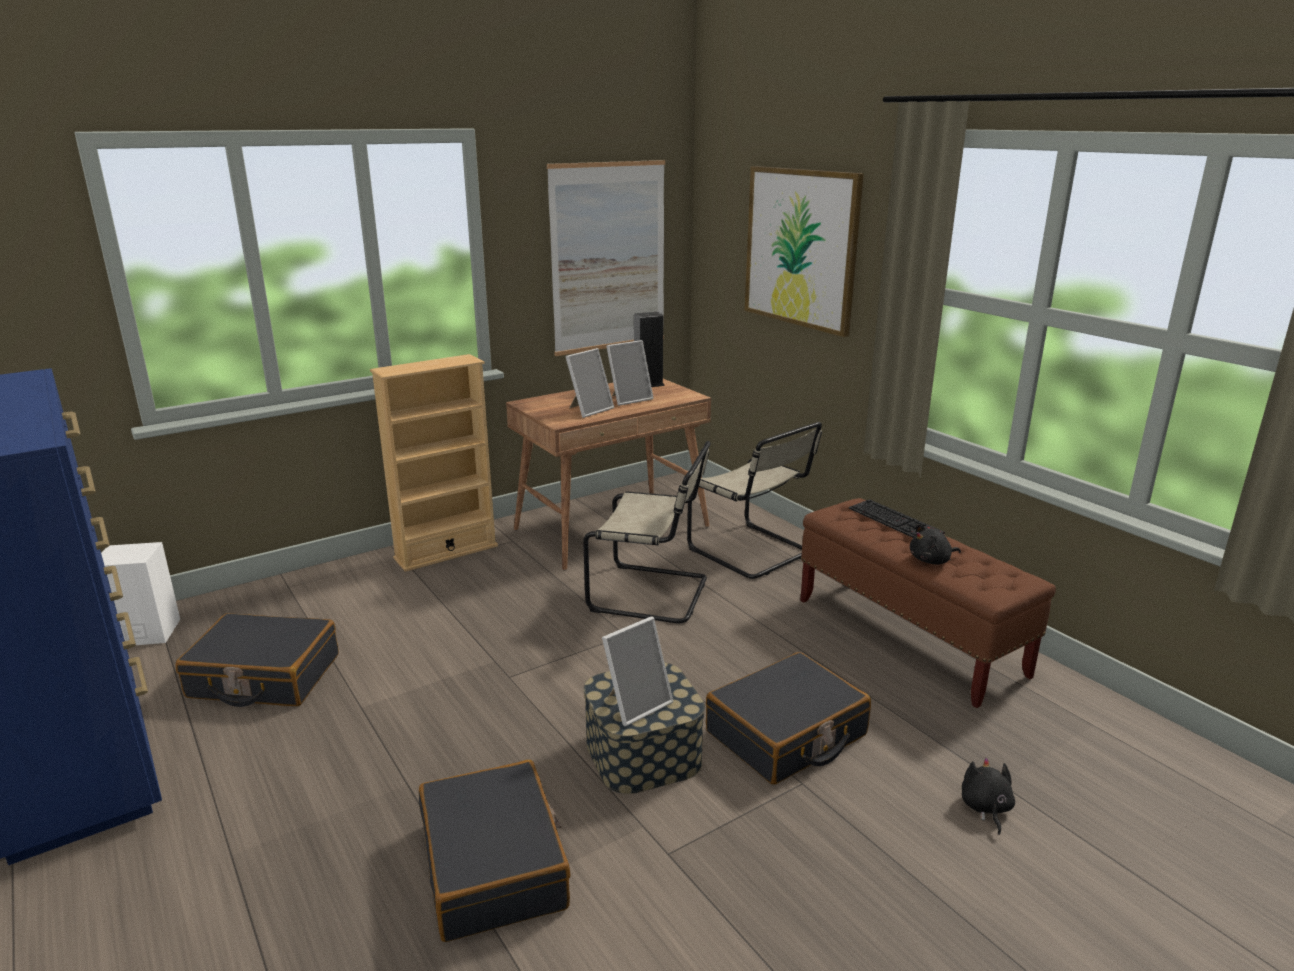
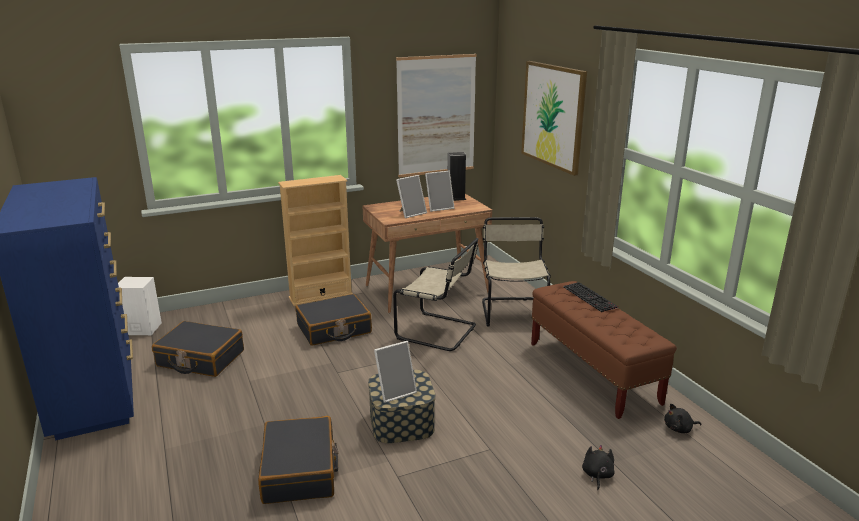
camera: 10 degrees right, 0 degrees up
(753, 552) = (512, 311): beige chair -> beige chair turned 150 degrees counterclockwise
(786, 734) = (491, 421): black suitcase -> black suitcase (334, 329)
(931, 560) = (600, 323): black plush toy -> black plush toy (679, 429)

